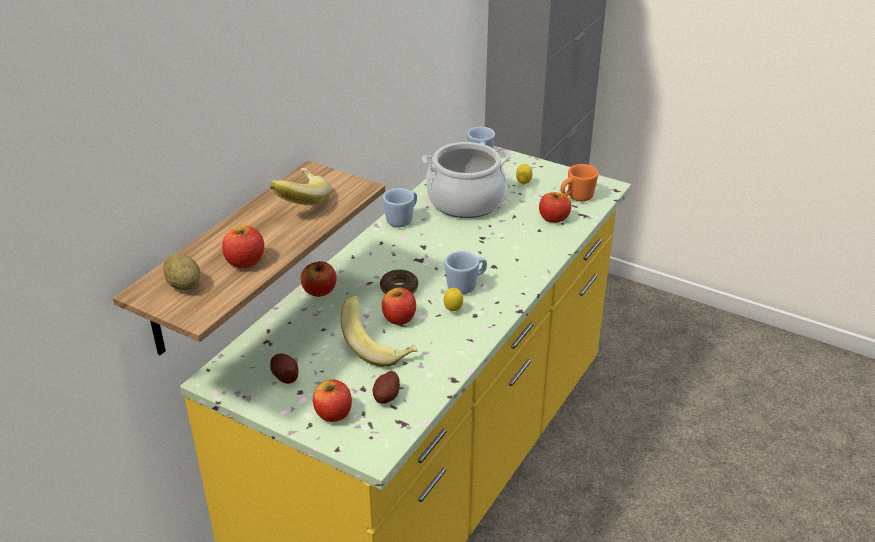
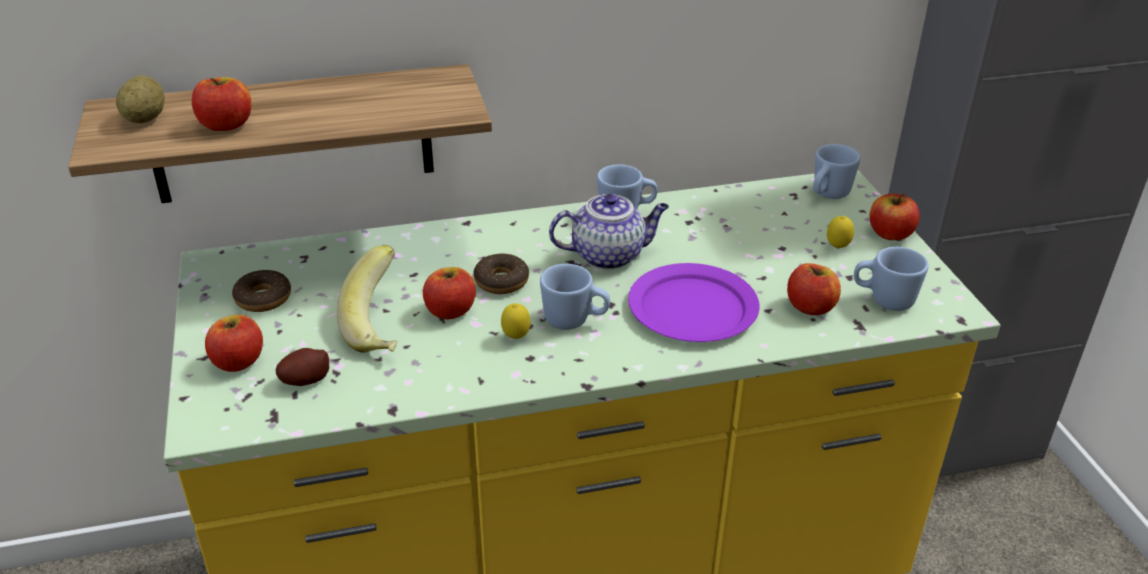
camera: 45 degrees right, 0 degrees up
(285, 376) = (263, 298): potato -> donut
(299, 201) = (379, 96): banana -> none
(319, 291) = (426, 238): apple -> apple (890, 234)
(429, 245) = (609, 255): none -> teapot
(466, 201) = (730, 231): cooking pot -> none
(508, 248) = (693, 308): none -> purple plate
(576, 198) = (883, 300): orange mug -> blue mug

